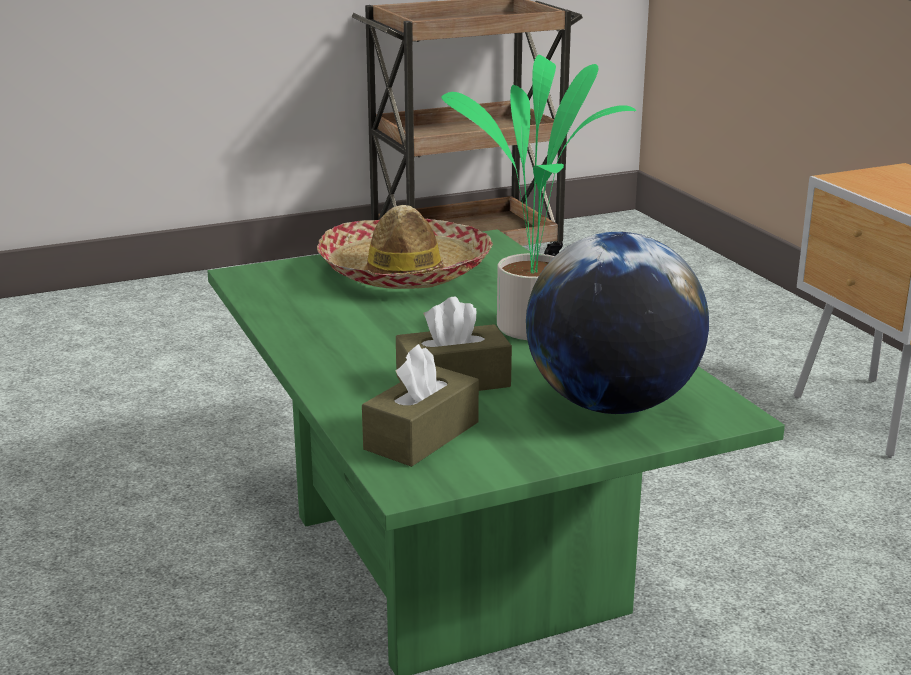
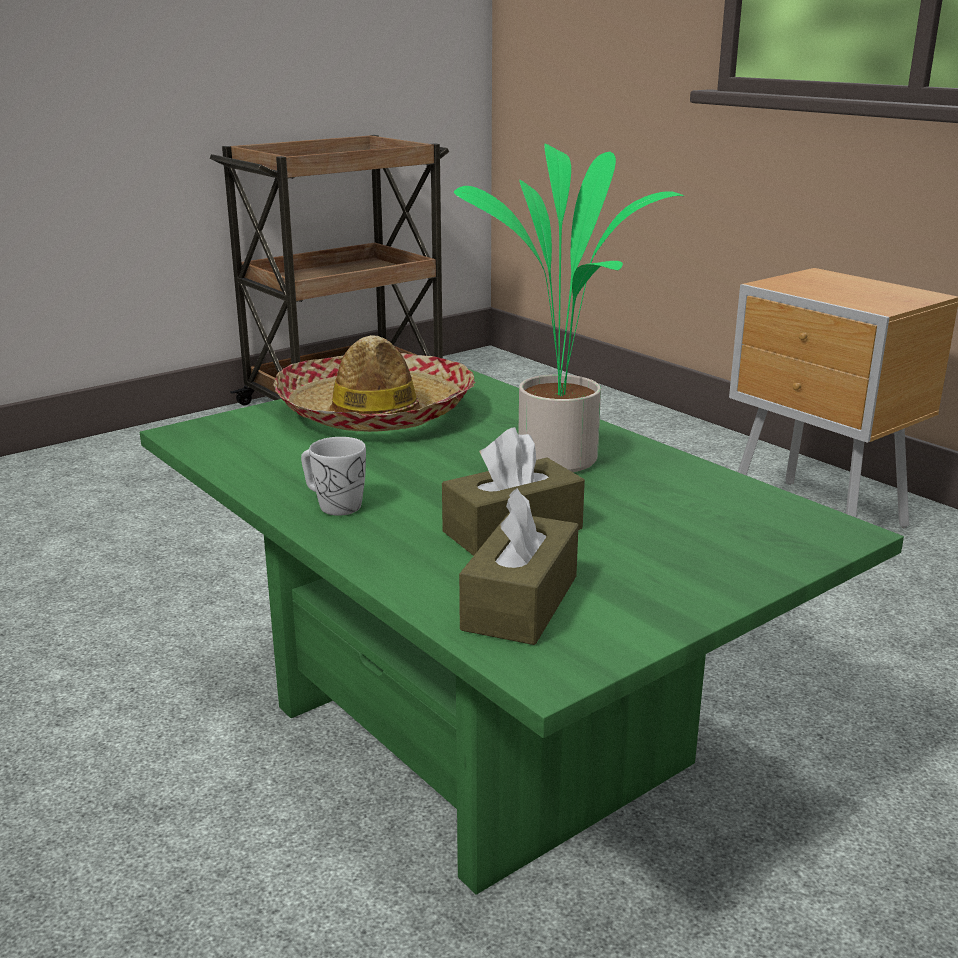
camera: 15 degrees left, 0 degrees up
(324, 345) = (333, 505): none -> white mug
(611, 404) = (708, 536): globe -> none

